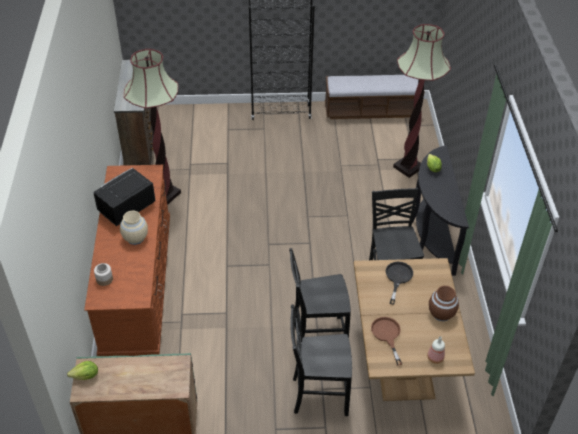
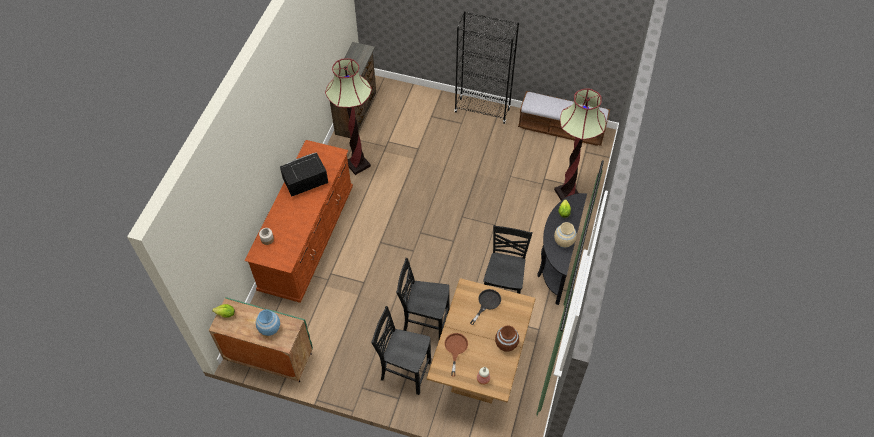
camera: 20 degrees right, 10 degrees up
(135, 238) = (302, 210): beige vase -> beige vase (563, 242)
(151, 376) = (269, 328): none -> blue vase

